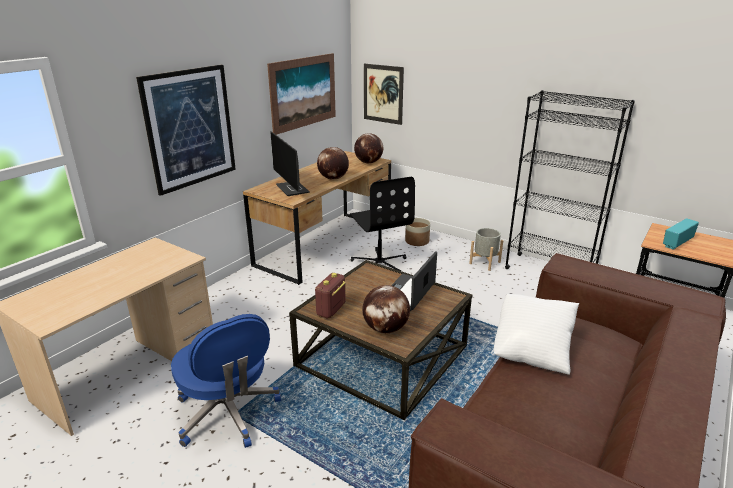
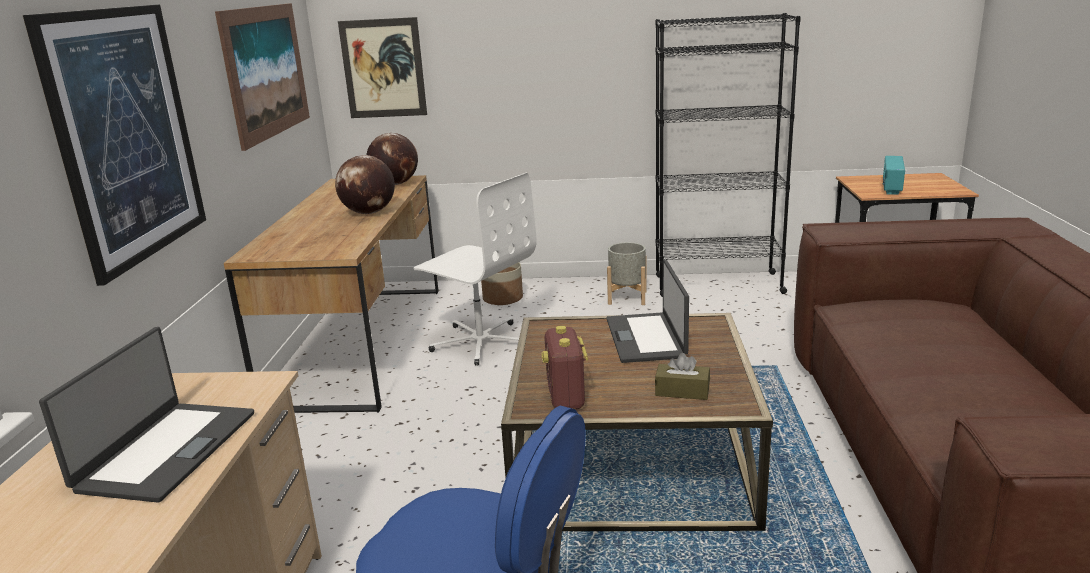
camera: 30 degrees left, 5 degrees down
(128, 276) = (166, 450): none -> laptop
(293, 189) = (319, 239): monitor -> none
(379, 263) = (480, 342): black office chair -> white office chair
(386, 329) = (682, 391): globe -> brown tissue box
(531, 352) = (888, 352): white pillow -> none

